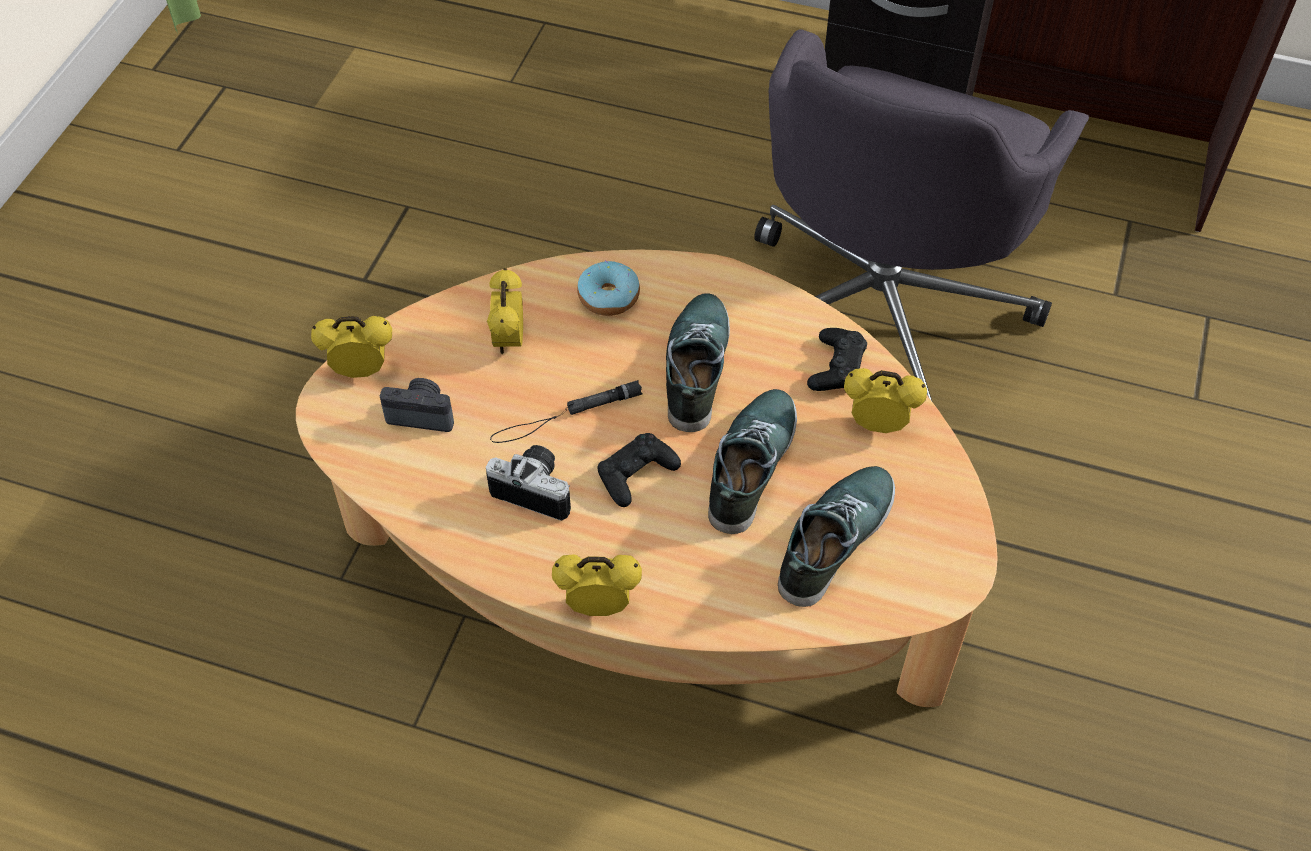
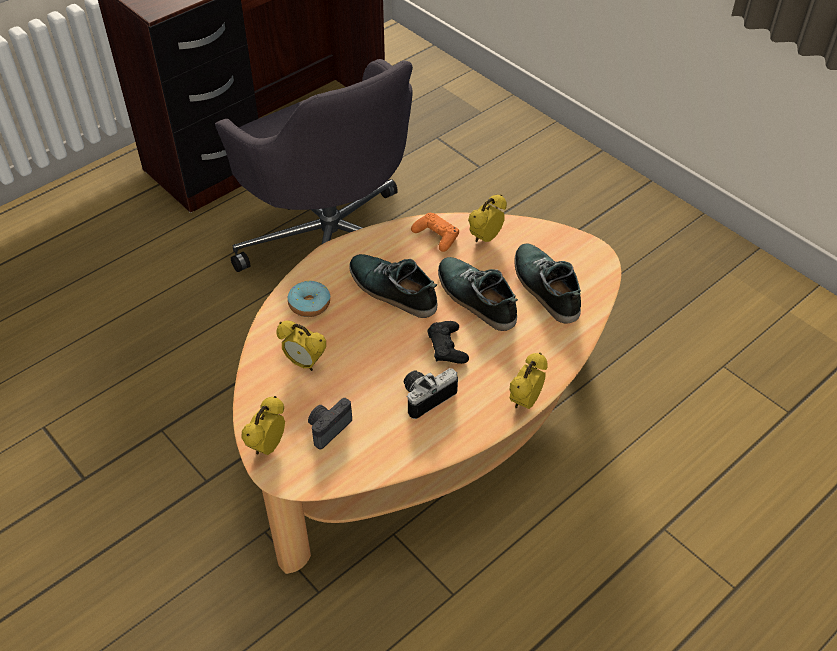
camera: 60 degrees left, 5 degrees down
(566, 416) = (382, 360): black flashlight -> none
(836, 367) = (436, 236): black game controller -> orange game controller

